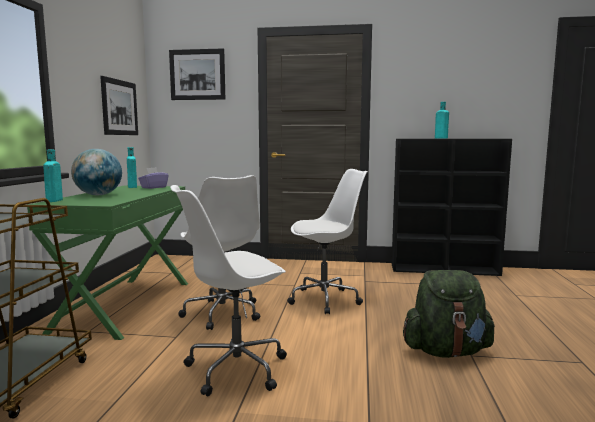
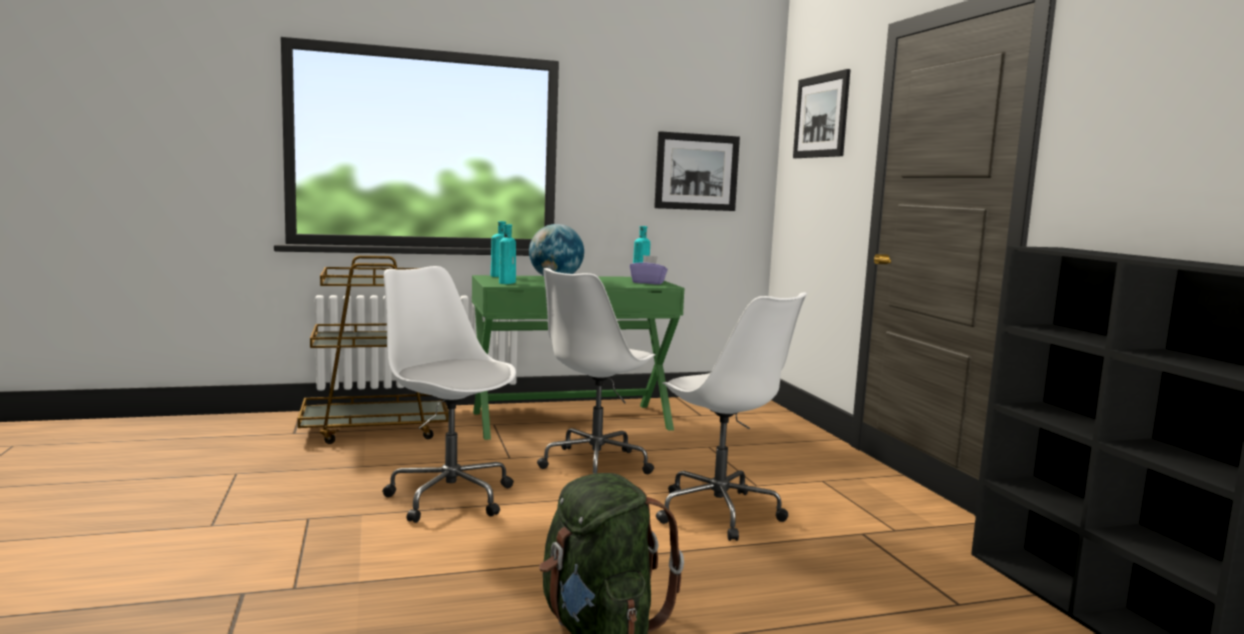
camera: 65 degrees right, 0 degrees up
(440, 138) = (1115, 255): turquoise bottle -> turquoise bottle (507, 282)

